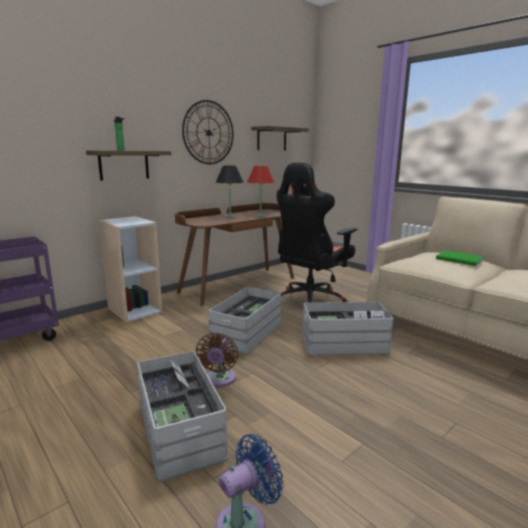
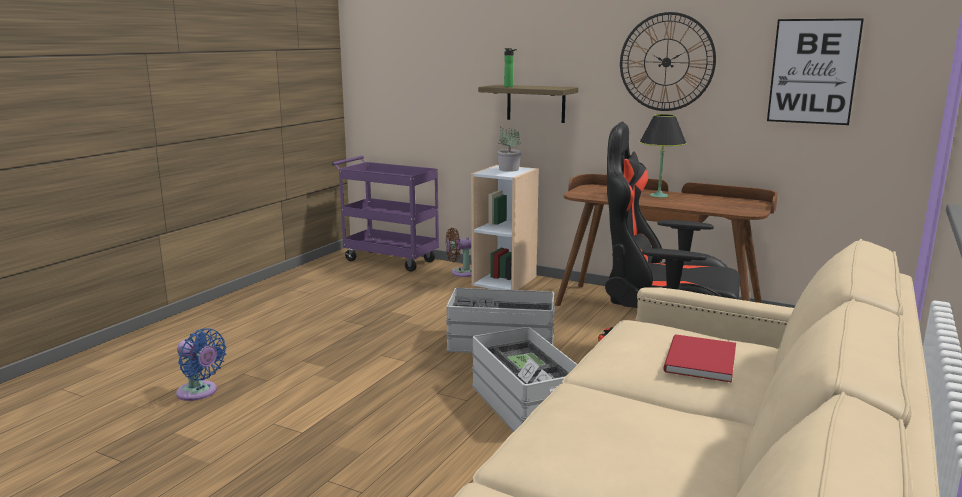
camera: 70 degrees right, 0 degrees up
(125, 220) = (508, 169): none -> potted plant
(178, 429) = (298, 349): grey storage box -> none
(220, 380) = (383, 349): brown fan -> brown fan (461, 273)
(260, 215) = (693, 205): red table lamp -> none
(271, 139) = (813, 71): shelf -> picture
(460, 260) = (698, 361): green book -> red book

